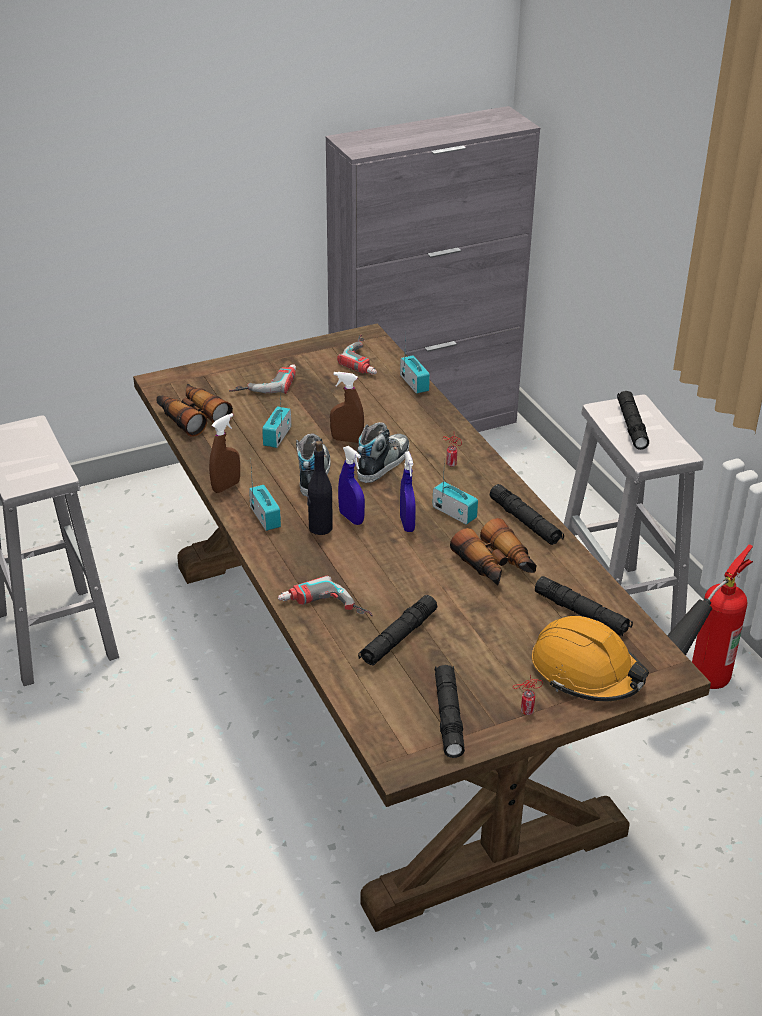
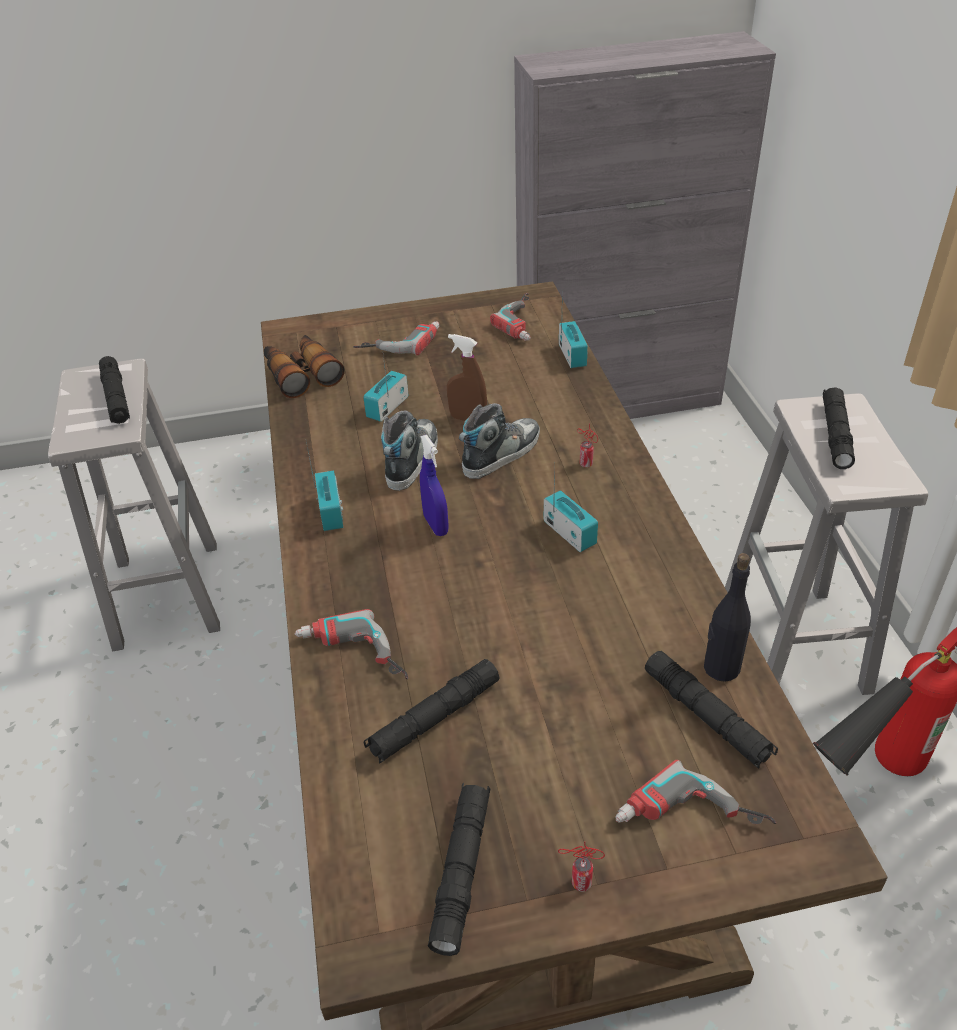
camera: 15 degrees right, 5 degrees up
(226, 486) = (302, 465): brown spray bottle -> none
(320, 528) = (392, 535): black bottle -> black bottle (721, 668)
(407, 524) = (503, 542): blue spray bottle -> none
(496, 566) = (602, 620): binoculars -> none
(525, 522) = (660, 557): black flashlight -> black flashlight (116, 398)
(587, 672) = (691, 824): orange hard hat -> power drill

